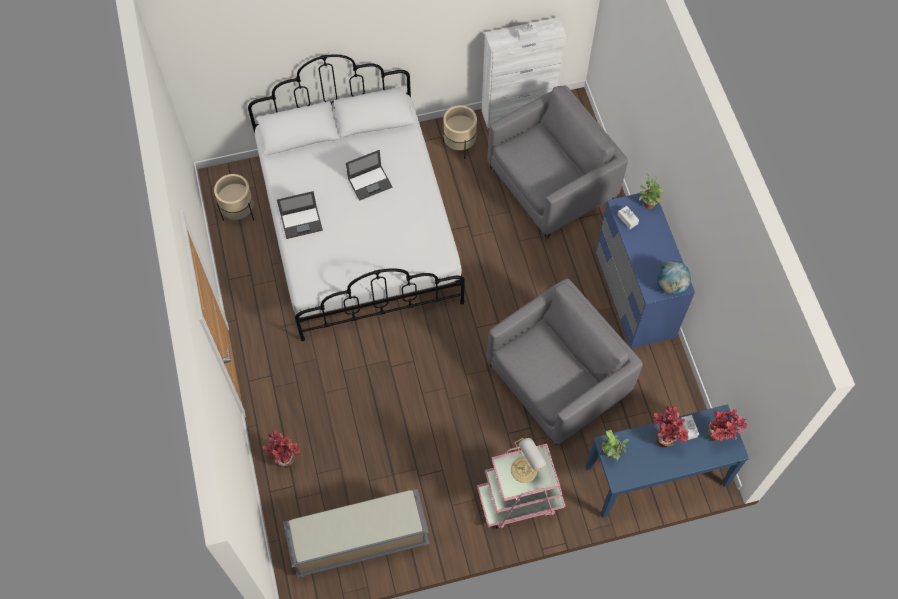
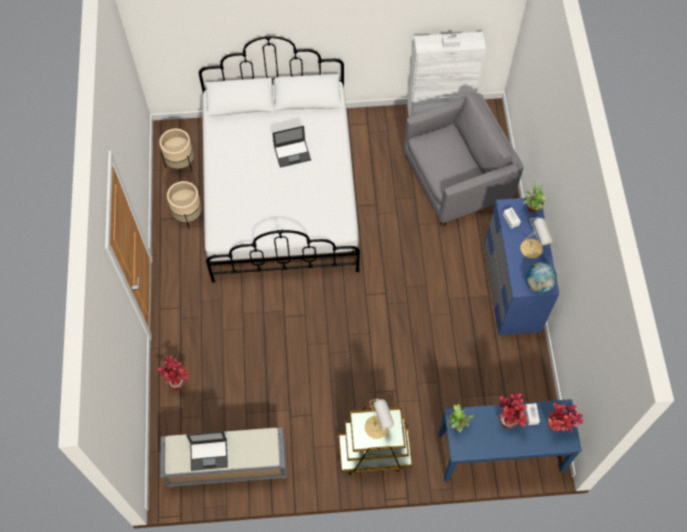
camera: 10 degrees right, 0 degrees up
(302, 222) = (227, 178): laptop -> laptop (209, 454)
(459, 144) = (382, 133): beige planter -> beige planter (188, 215)
(519, 500) = (374, 452): pink cart -> brown cart
(557, 380) = (428, 352): grey armchair -> none
(657, 247) = (532, 248): none -> table lamp

